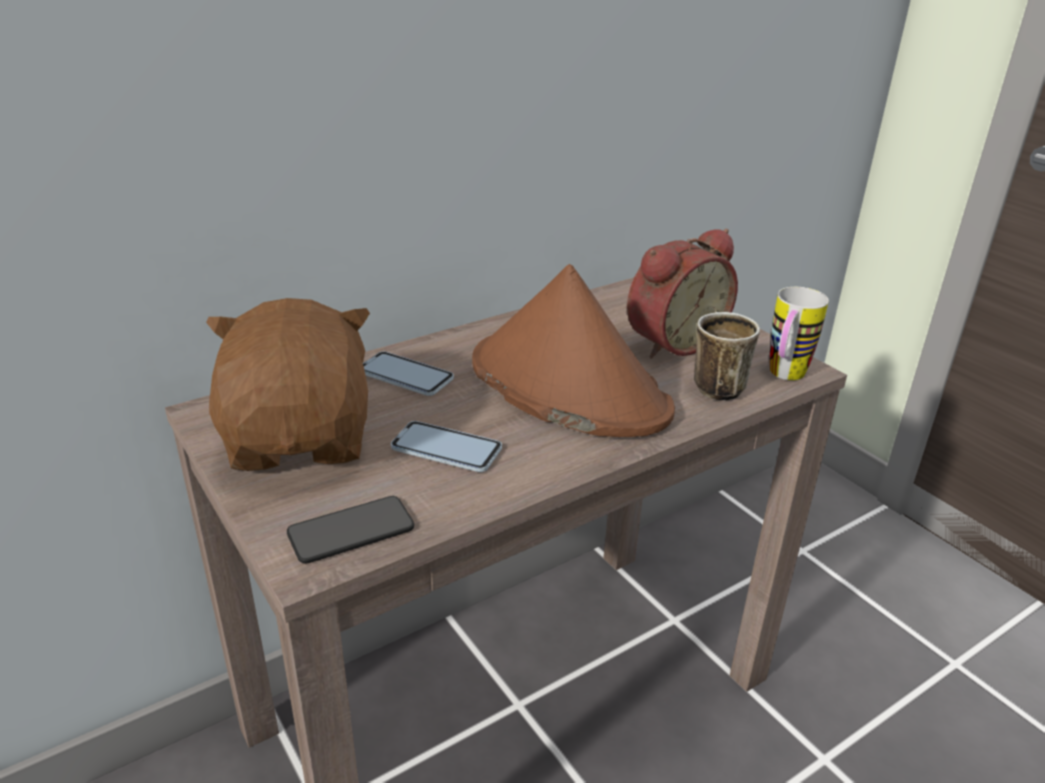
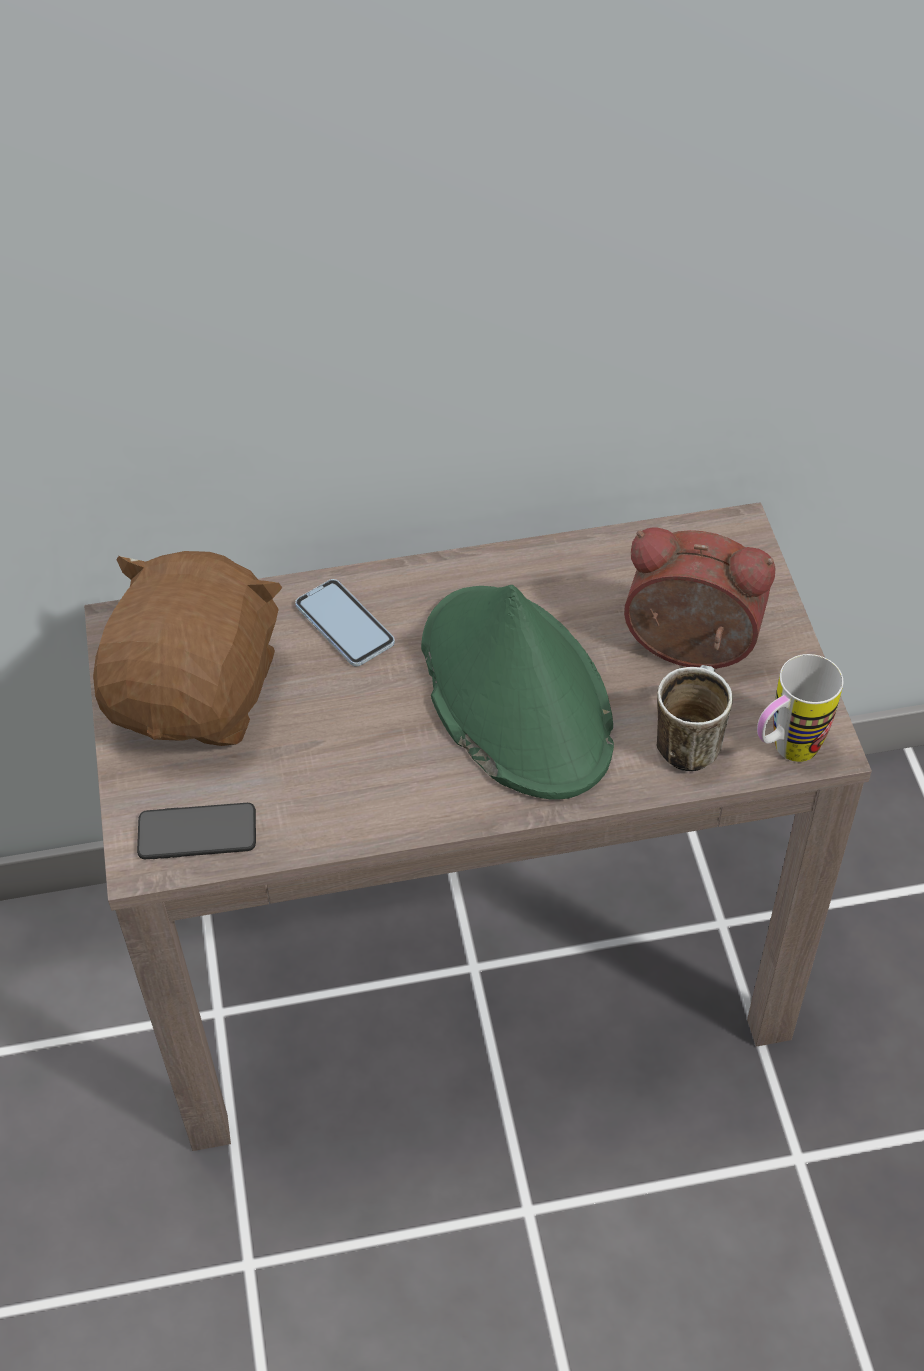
camera: 25 degrees right, 20 degrees up
(446, 449) = (335, 751): phone -> none
(566, 386) = (514, 693): brown hat -> green hat
(671, 341) = (689, 650): alarm clock -> alarm clock turned 150 degrees counterclockwise

